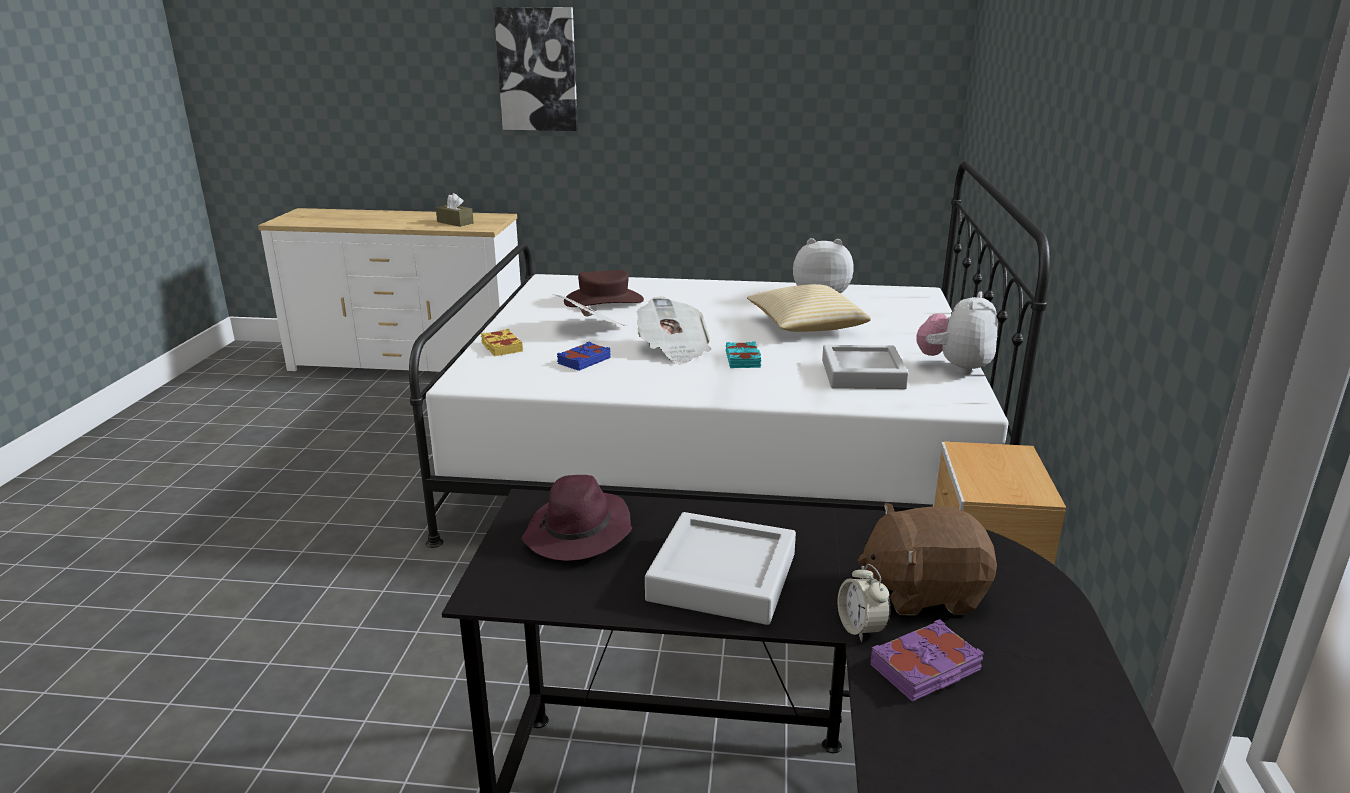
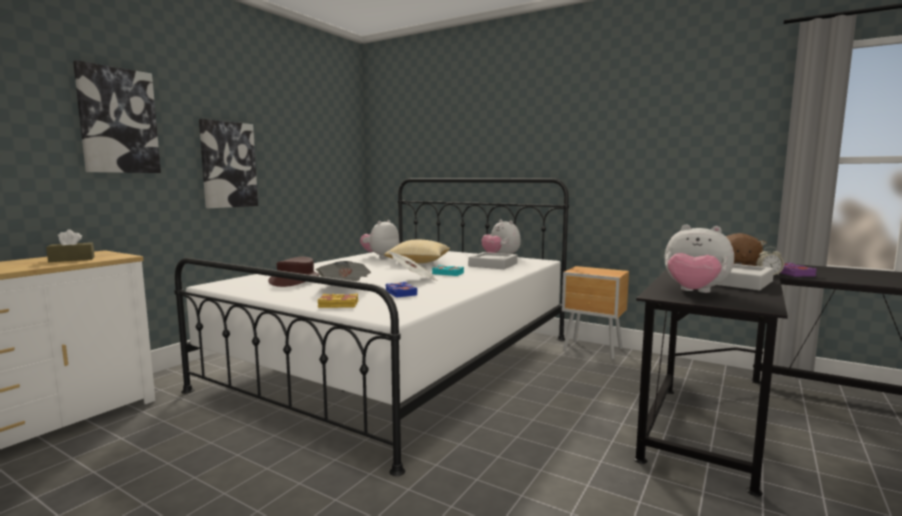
camera: 65 degrees left, 15 degrees down
(578, 534) = (694, 292): purple hat -> plush toy
(671, 119) = (228, 165): none -> picture

